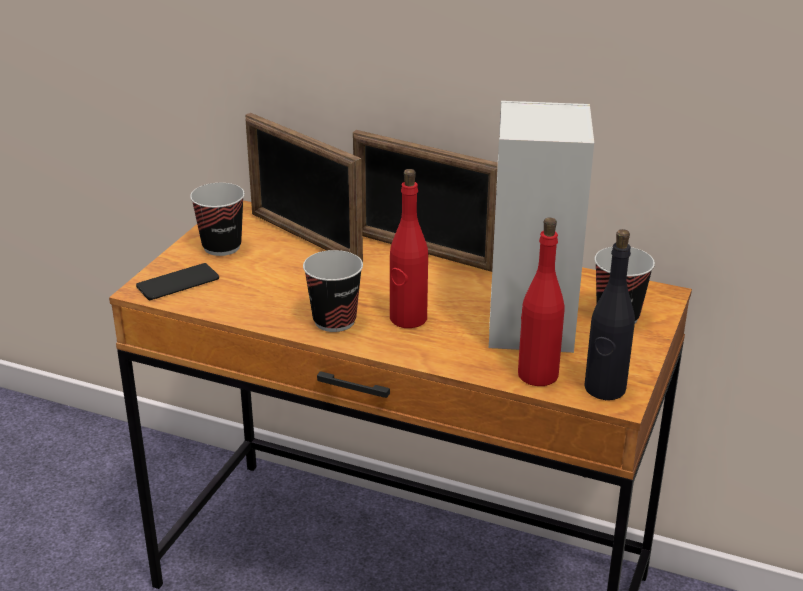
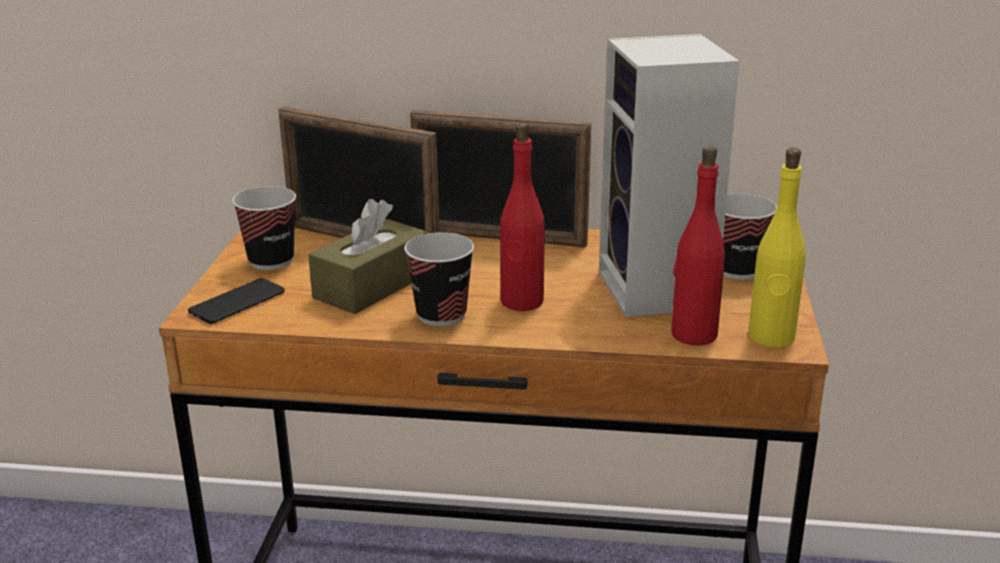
camera: 15 degrees left, 5 degrees down
(291, 284) = (371, 286): none -> brown tissue box
(604, 389) = (771, 337): black bottle -> yellow bottle

